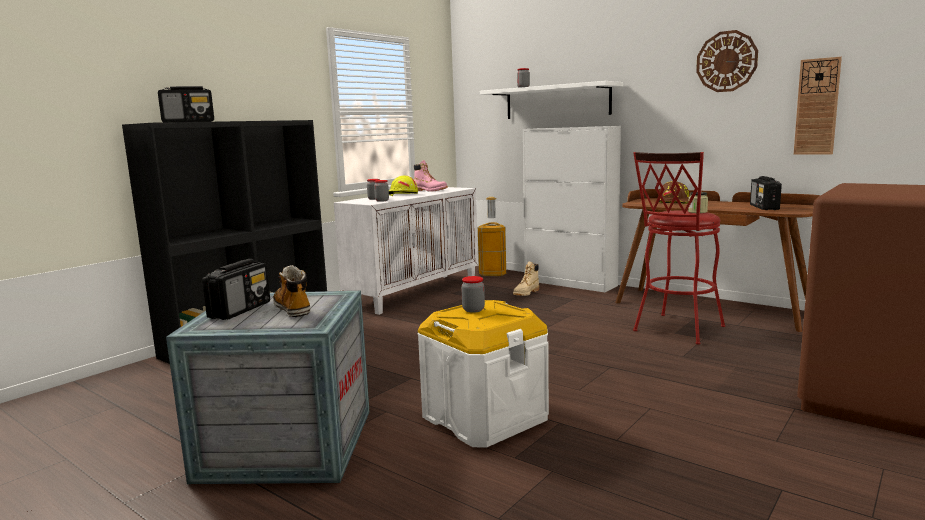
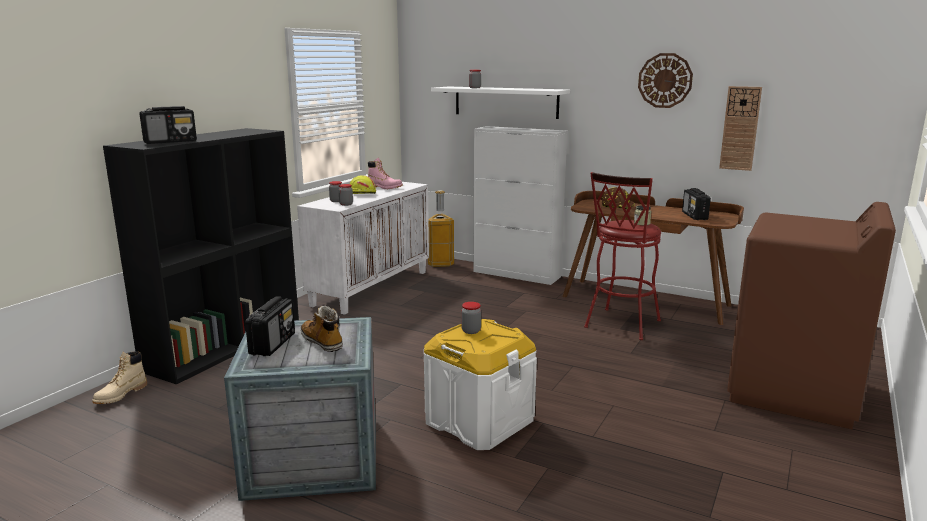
camera: 10 degrees left, 5 degrees up
(526, 293) = (478, 287): beige boot -> beige boot (121, 395)

